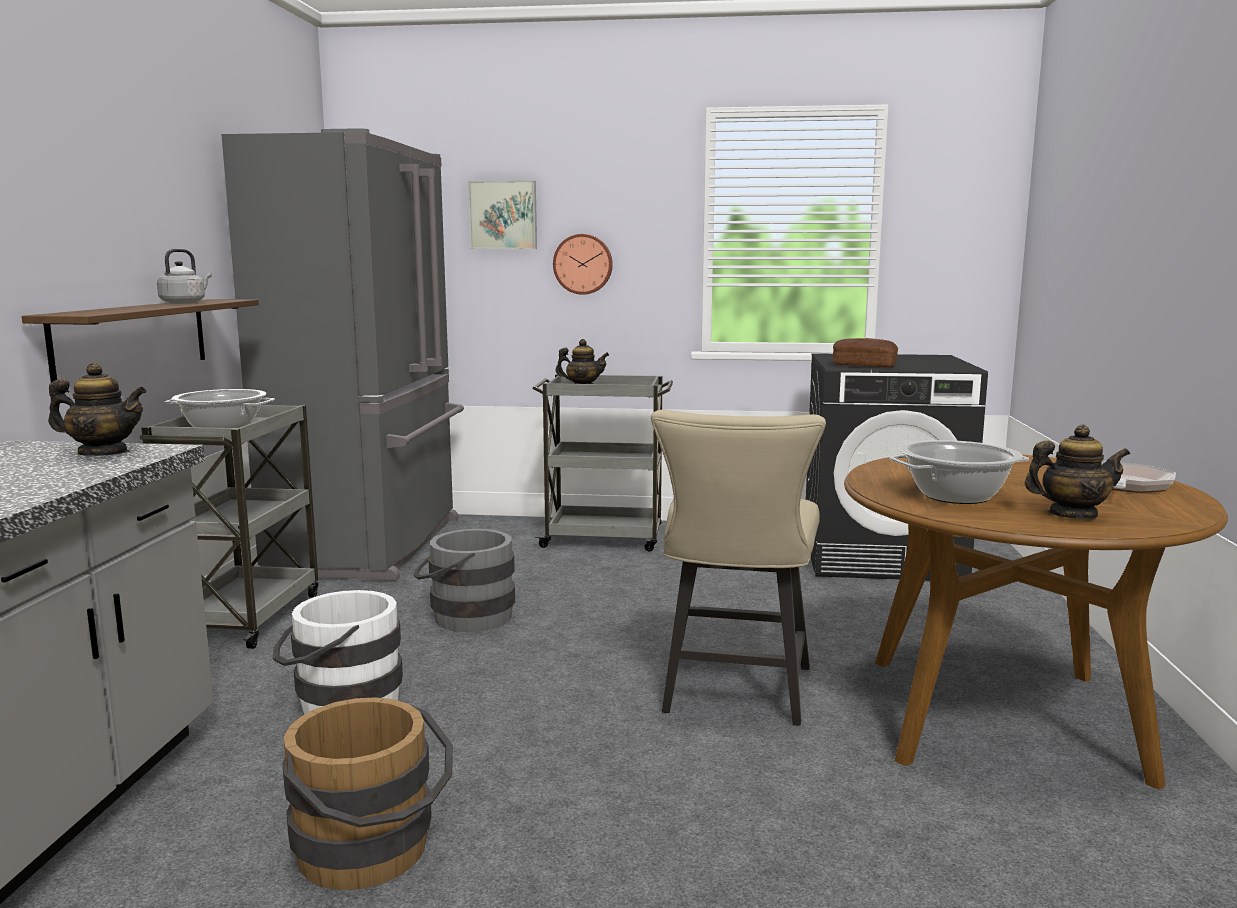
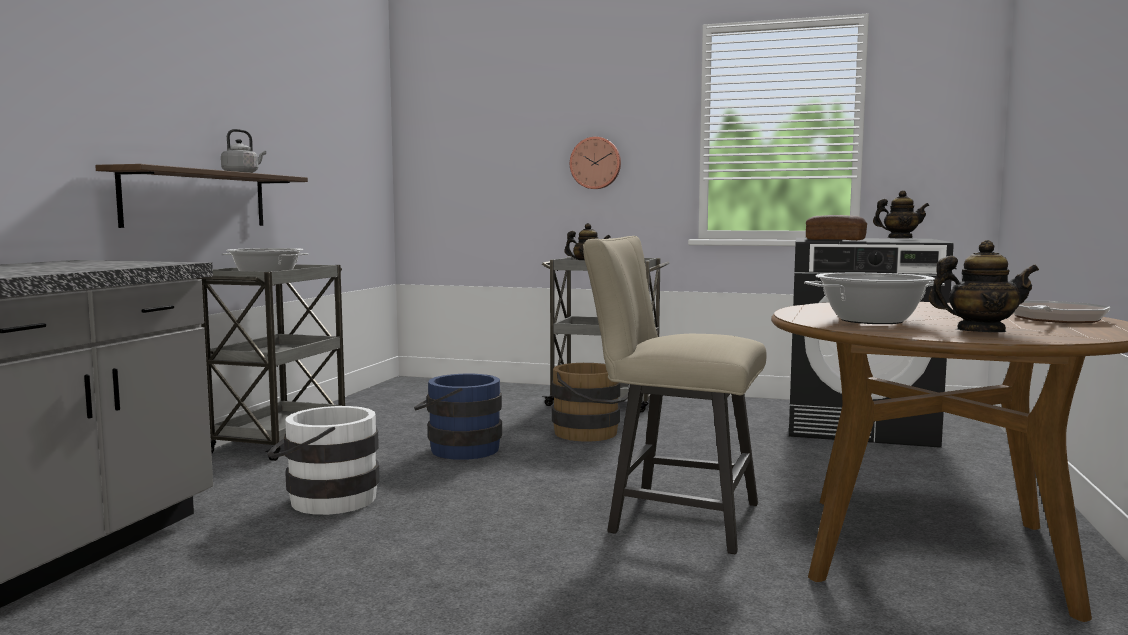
camera: 10 degrees right, 5 degrees down
(103, 453) = (129, 263): teapot -> teapot (899, 238)
(371, 854) = (295, 606): brown bucket -> brown bucket (590, 434)
(373, 545) = (406, 398): grey fridge -> none
(465, 617) = (458, 449): grey bucket -> blue bucket
(503, 215) = (530, 123): picture -> none
(734, 694) = (672, 517): beige chair -> beige chair turned 90 degrees clockwise

